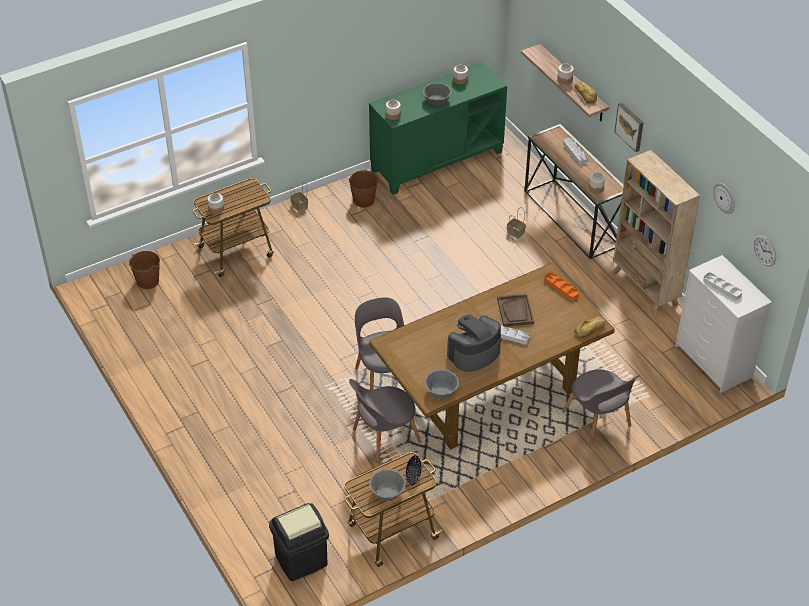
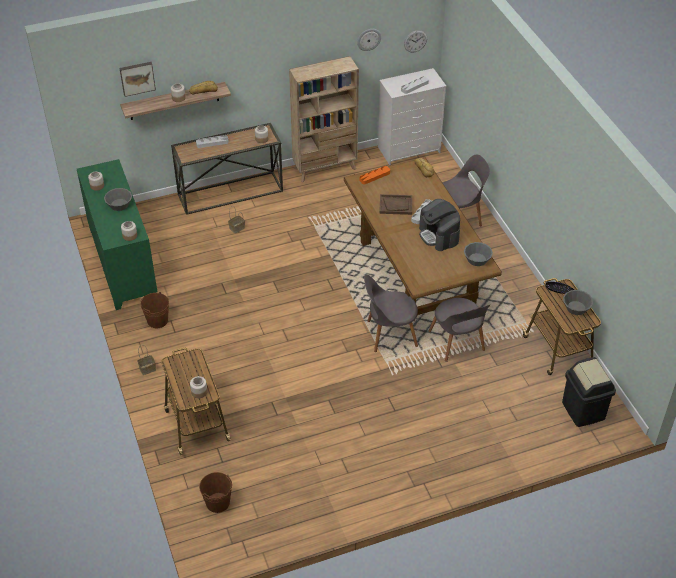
camera: 80 degrees left, 0 degrees up
(630, 126) = (254, 75): picture -> picture (137, 78)

